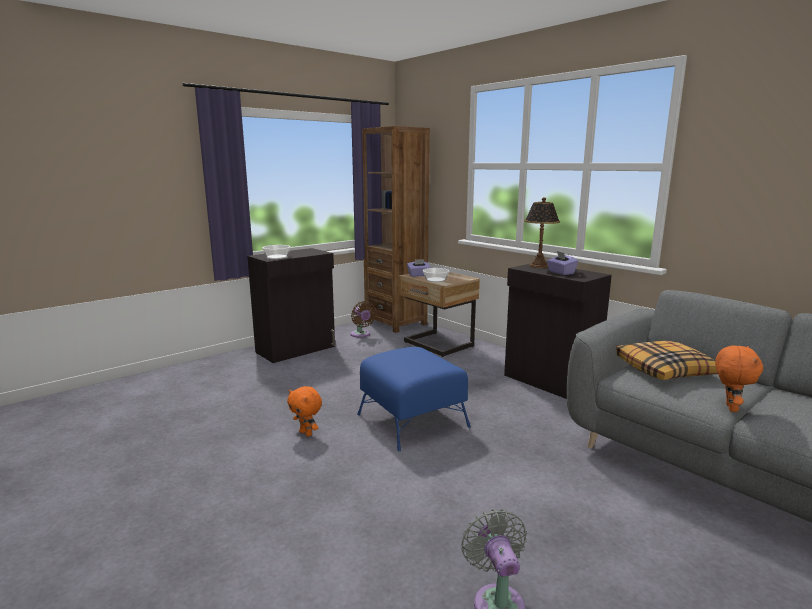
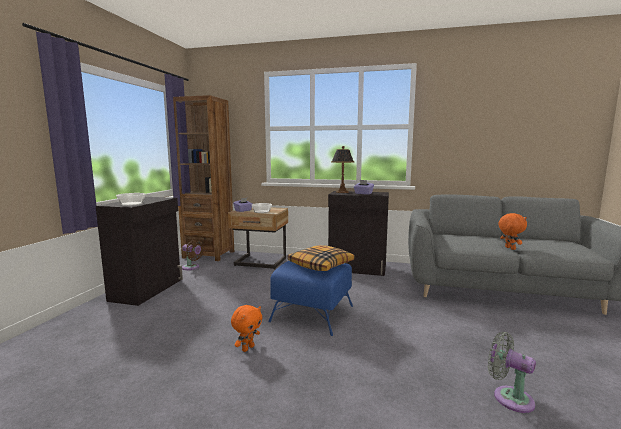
camera: 35 degrees left, 5 degrees down
(306, 433) = (247, 348): orange plush toy -> orange plush toy turned 60 degrees counterclockwise
(665, 370) = (458, 238): pillow -> pillow (321, 265)

